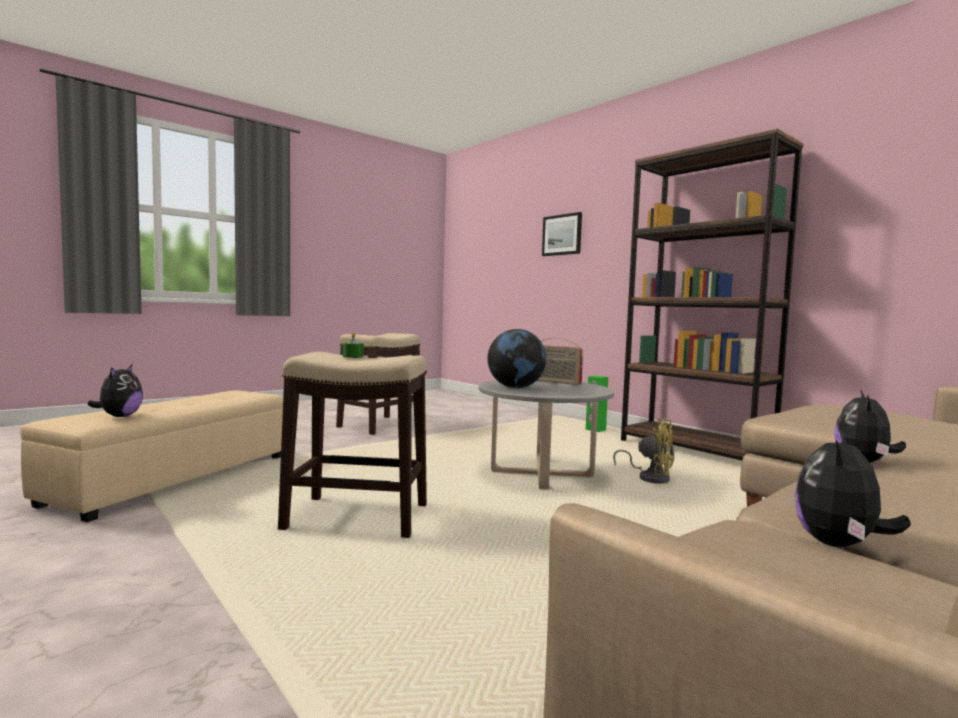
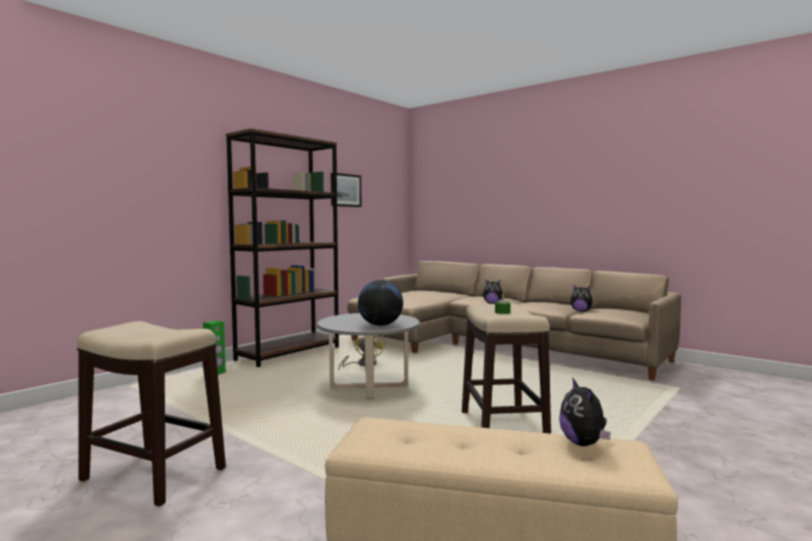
camera: 100 degrees left, 0 degrees up
(119, 416) = (583, 443): plush toy -> plush toy turned 90 degrees counterclockwise
(554, 382) = (339, 320): radio -> none
(562, 235) = (98, 169): picture -> picture (345, 190)

